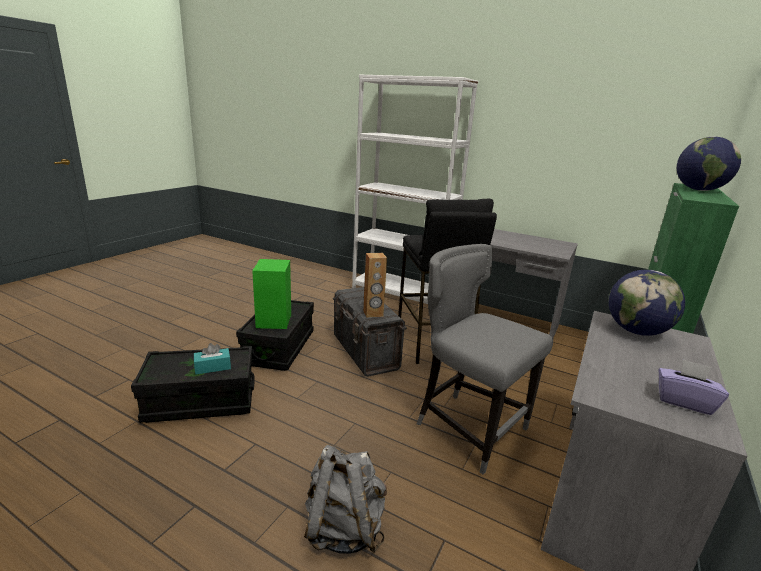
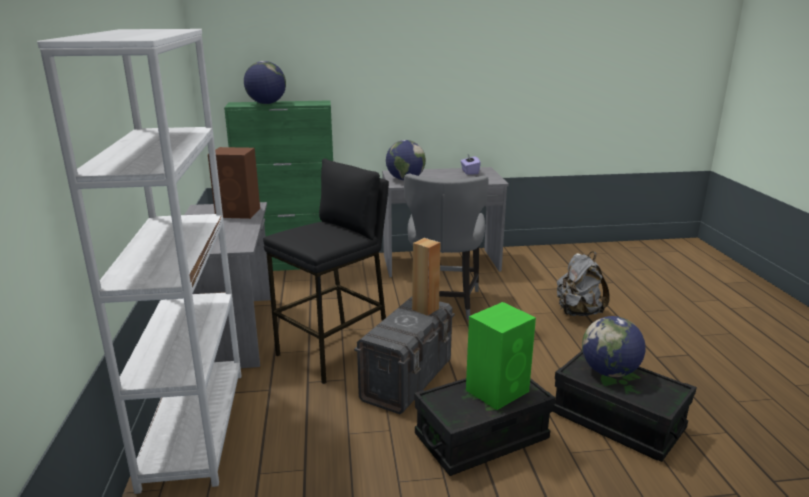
camera: 125 degrees left, 0 degrees up
(212, 367) = (609, 372): turquoise tissue box -> globe
(540, 248) = (239, 213): none -> brown speaker

